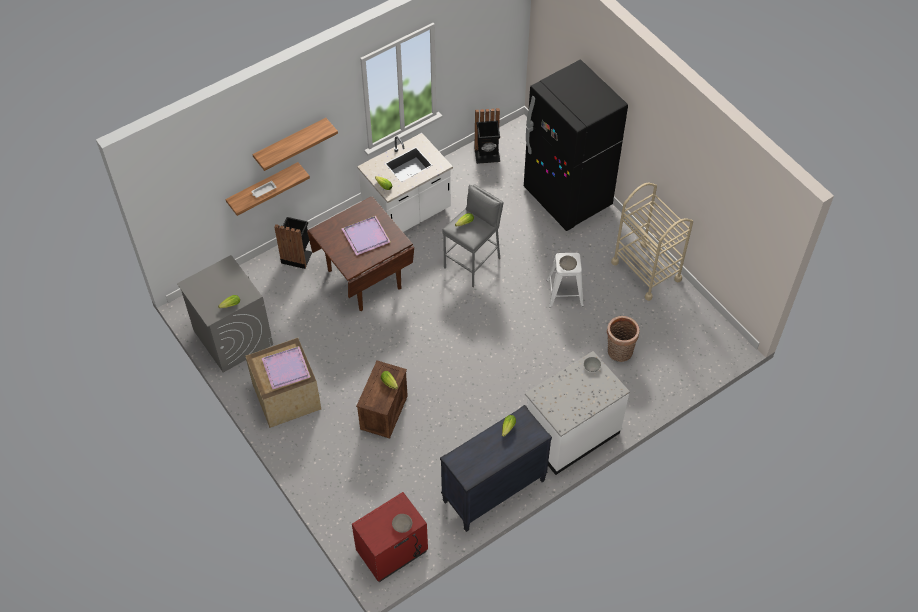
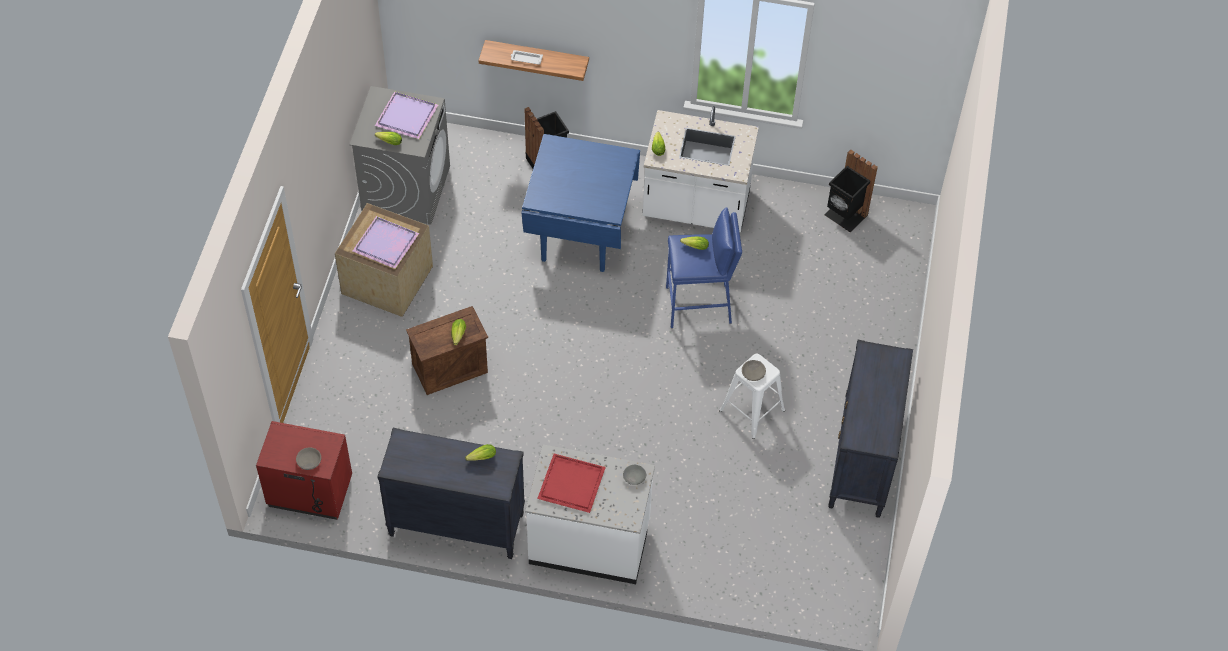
camera: 45 degrees right, 0 degrees up
(290, 142) = (583, 27): shelf -> none
(365, 278) = (581, 235): brown dining table -> blue dining table
(367, 236) = (587, 183): purple tray -> purple tray (407, 117)
(473, 263) = (699, 306): grey stool -> blue stool
(565, 400) = (570, 484): none -> red tray
(567, 198) = (873, 323): black fridge -> none
(619, 353) = (731, 512): basket -> none
(646, 271) = (862, 461): beige cart -> black dresser

